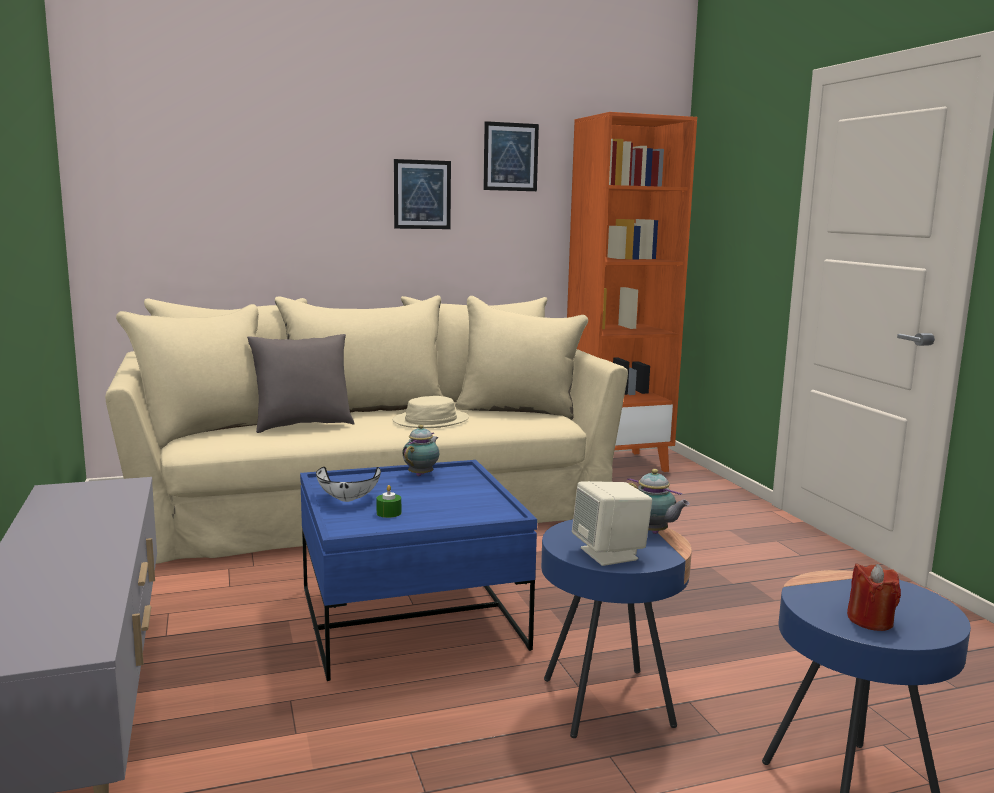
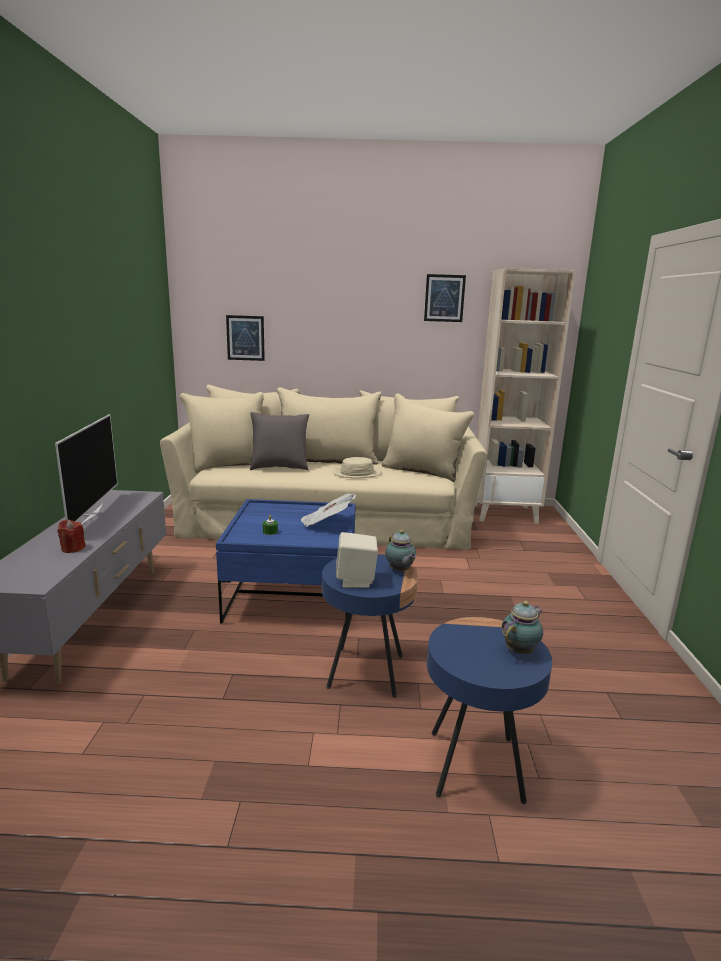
camera: 20 degrees right, 5 degrees up
(54, 526) = (90, 515): none -> television
(348, 500) = (256, 520): white bowl -> none
(422, 194) = (381, 323): picture -> picture (245, 338)
(422, 474) = (314, 509): teapot -> teapot (520, 650)
(462, 491) = (326, 523): none -> newspaper
(616, 464) = (504, 513): orange bookcase -> beige bookcase
(870, 621) = (473, 659): red candle -> red candle (73, 548)

